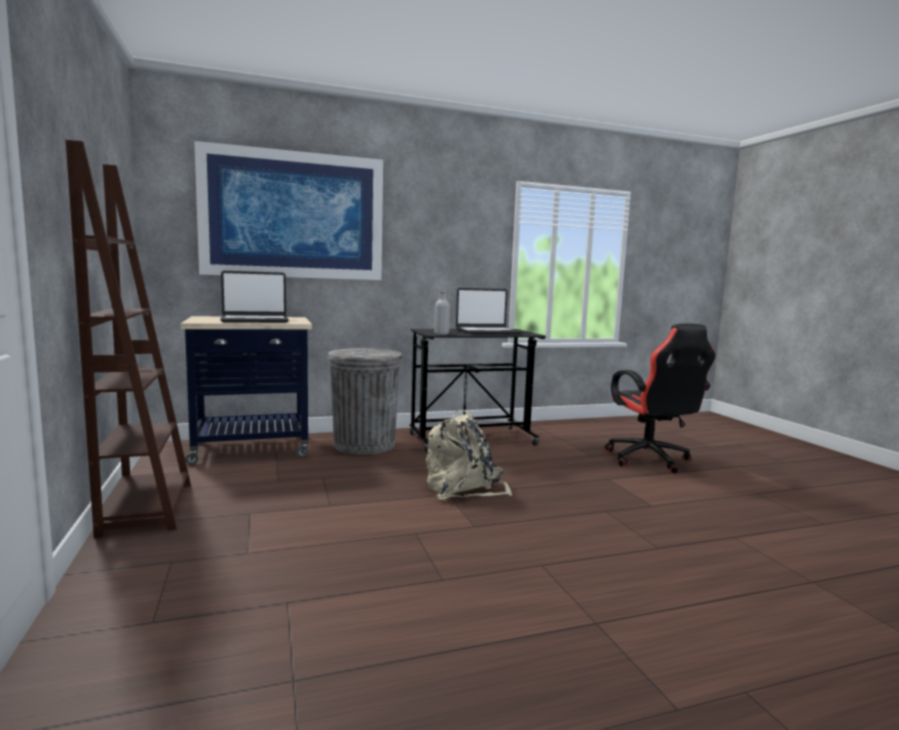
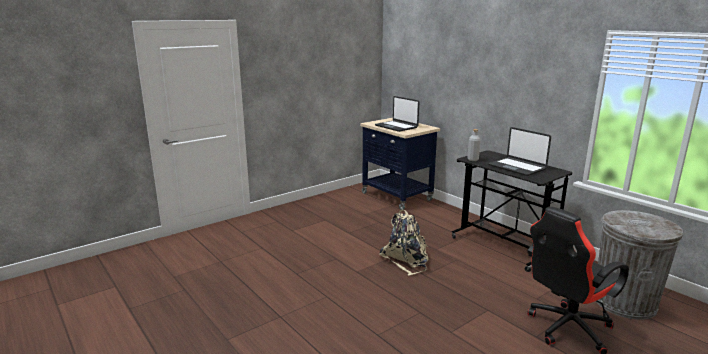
camera: 70 degrees right, 10 degrees up
(146, 509) = (313, 202): brown bookcase -> none
(293, 215) = (442, 62): picture -> none
(364, 444) = (442, 218): grey trash can -> grey trash can (624, 302)

